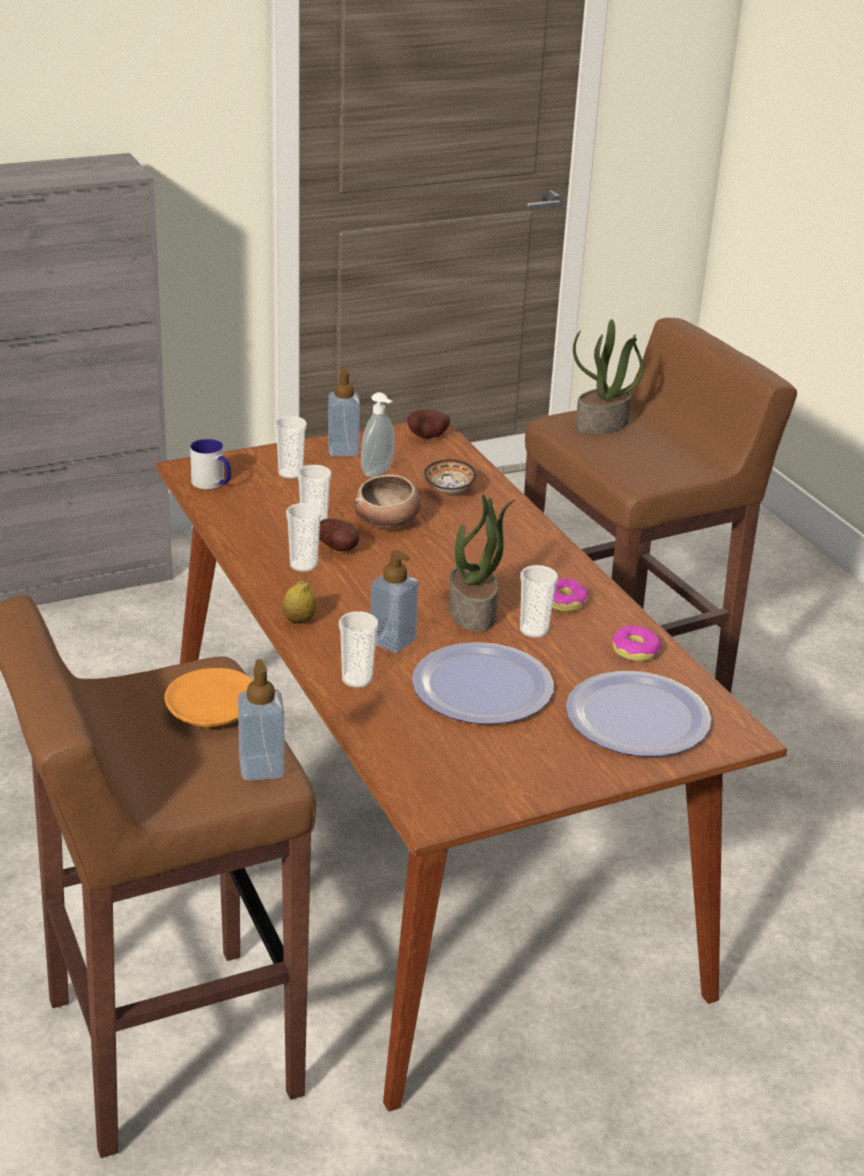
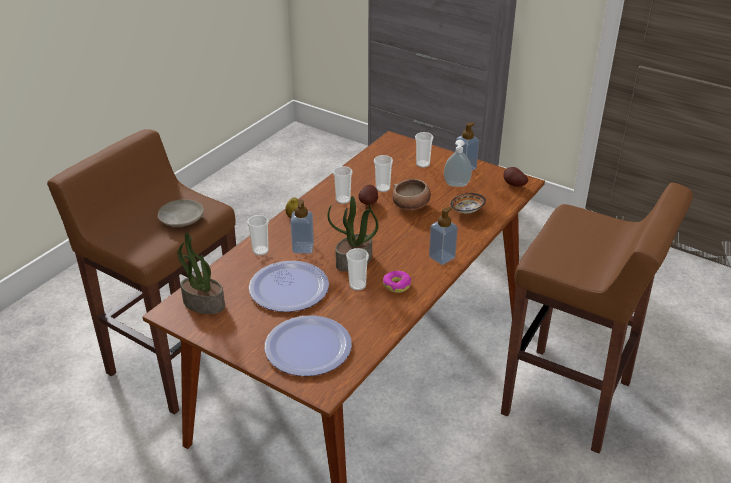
camera: 60 degrees right, 5 degrees up
(211, 711) = (181, 219): orange plate -> beige plate
(212, 484) = (387, 150): mug -> none
(261, 768) = (149, 248): soap dispenser -> soap dispenser (442, 257)
(602, 425) = (589, 226): potted plant -> potted plant (203, 304)
(635, 651) = (373, 325): donut -> none

